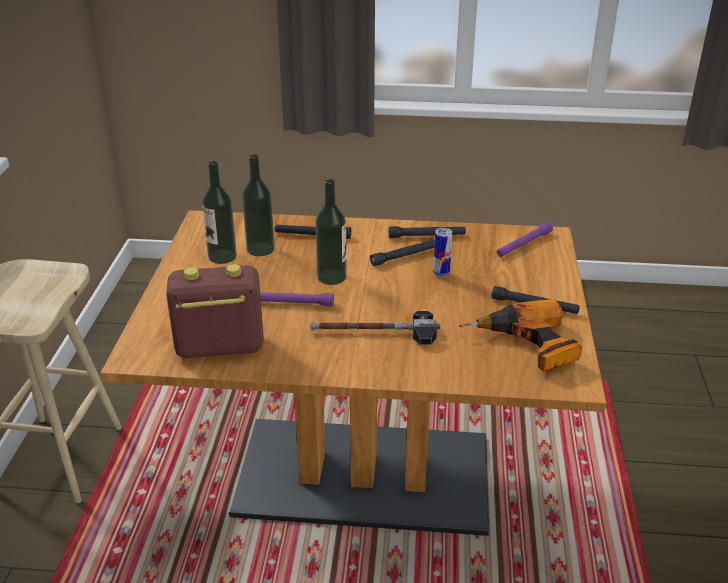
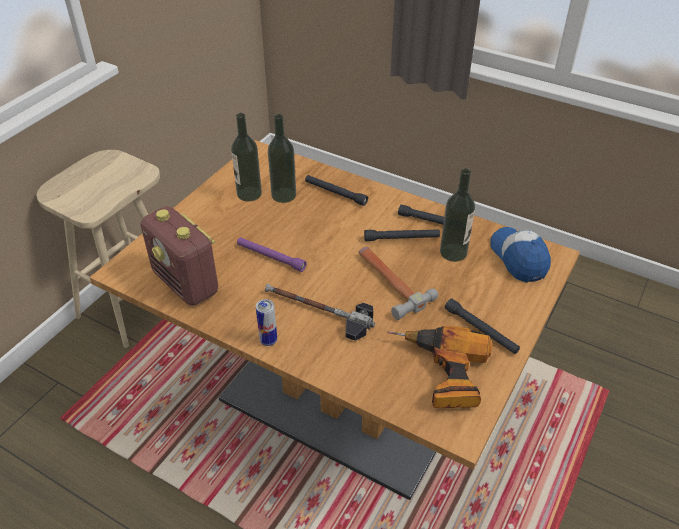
camera: 25 degrees right, 10 degrees up
(219, 348) = (186, 283): radio -> radio turned 150 degrees counterclockwise
(331, 277) = (322, 241): bottle -> bottle (453, 252)
(424, 292) = (389, 282): none -> hammer
(441, 273) = (418, 267): can -> can (268, 340)
(523, 244) = (518, 258): purple flashlight -> cap

